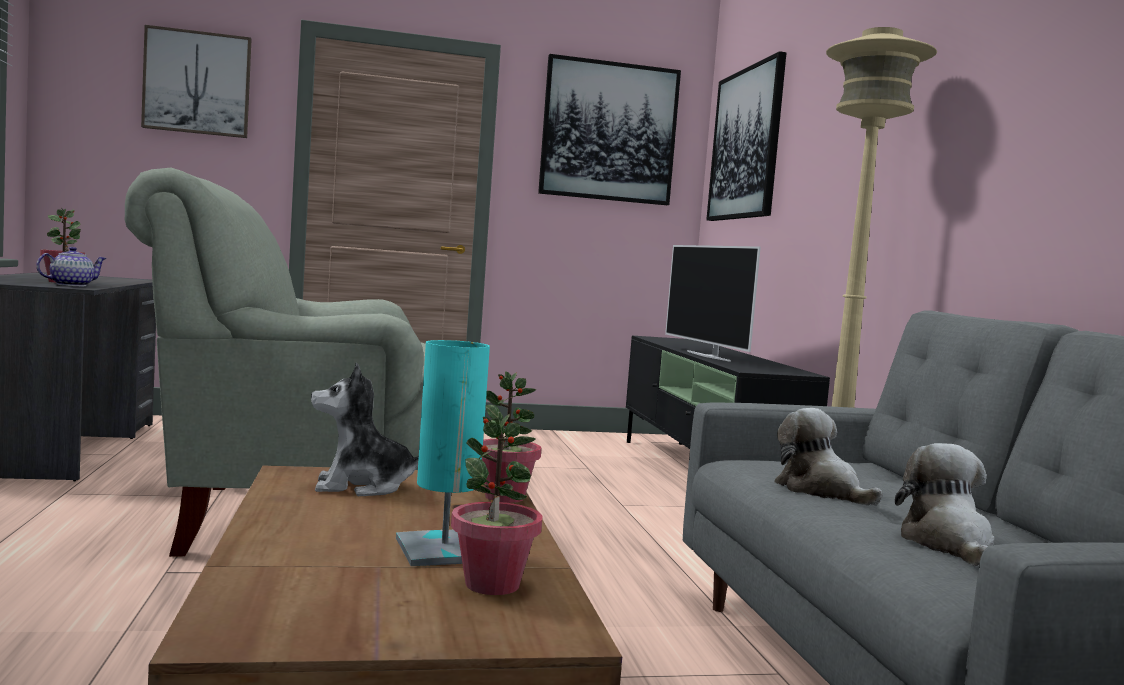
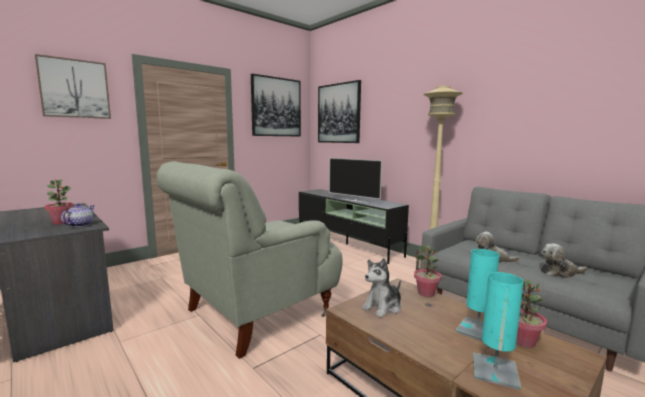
camera: 30 degrees left, 5 degrees up
(307, 583) = (495, 371): none -> turquoise table lamp
(948, 544) = (559, 273): plush toy -> plush toy turned 60 degrees counterclockwise

